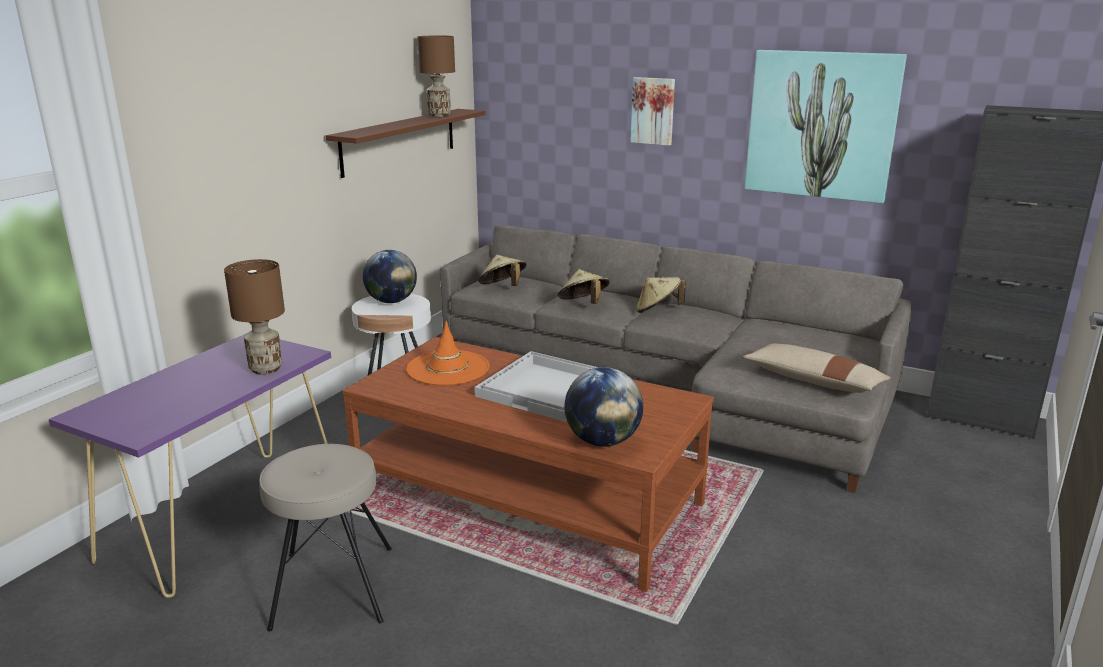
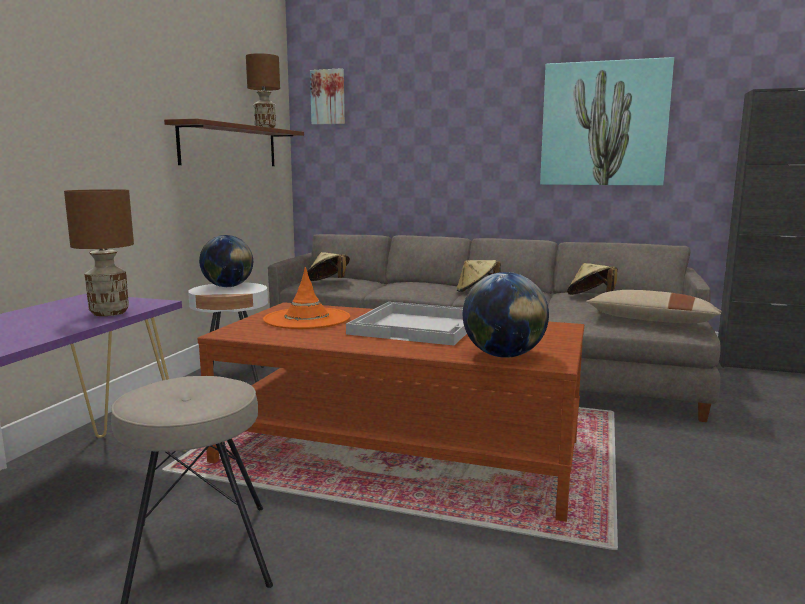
camera: 10 degrees left, 10 degrees down
(583, 304) = (408, 288): beige hat -> beige hat (591, 297)
(653, 111) = (455, 125): picture -> picture (328, 97)

